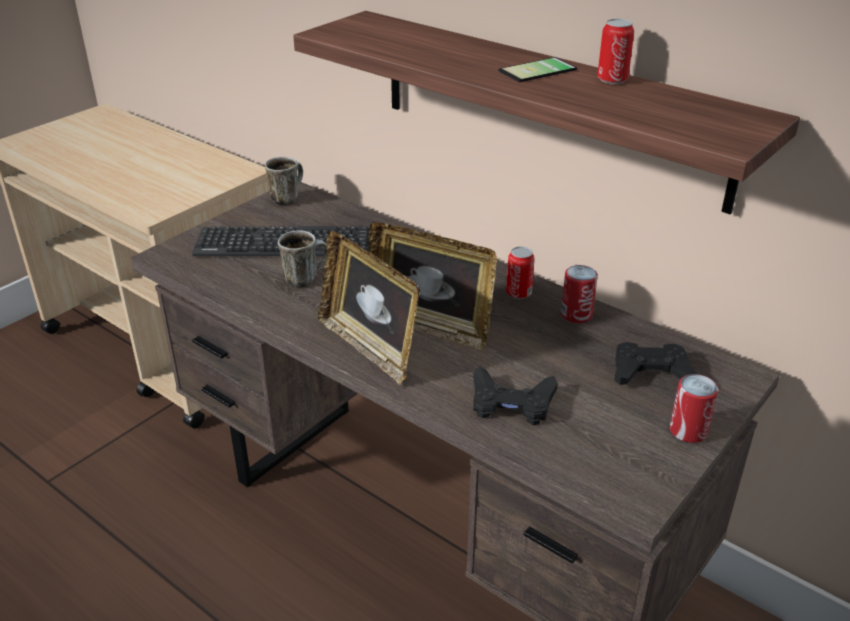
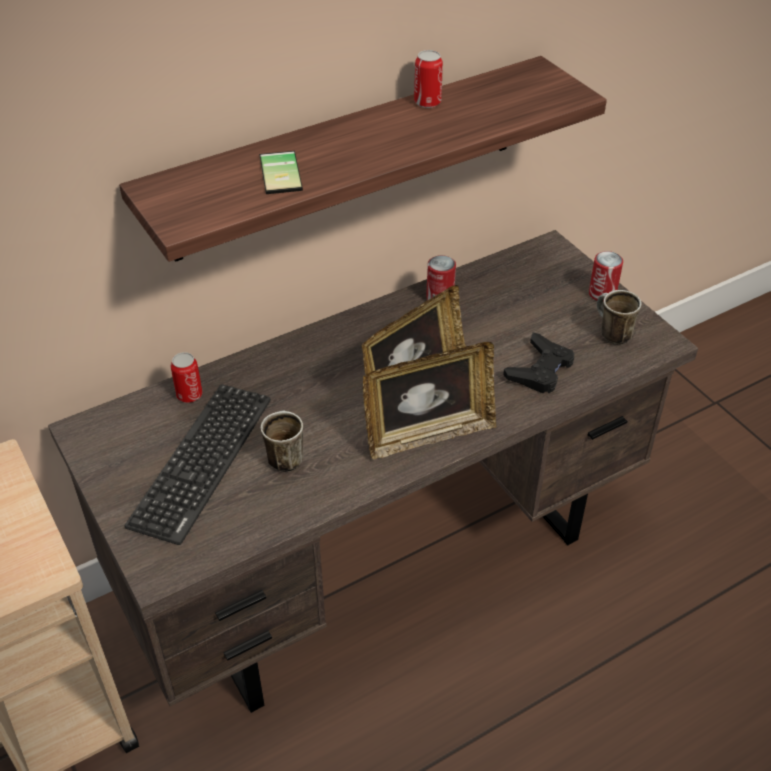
camera: 70 degrees left, 10 degrees up
(287, 198) = (94, 439): mug -> mug (610, 333)
(518, 293) = (390, 320): can -> can (189, 395)
(540, 71) = (387, 129): phone -> phone (284, 172)
(651, 372) = (531, 286): black game controller -> none

